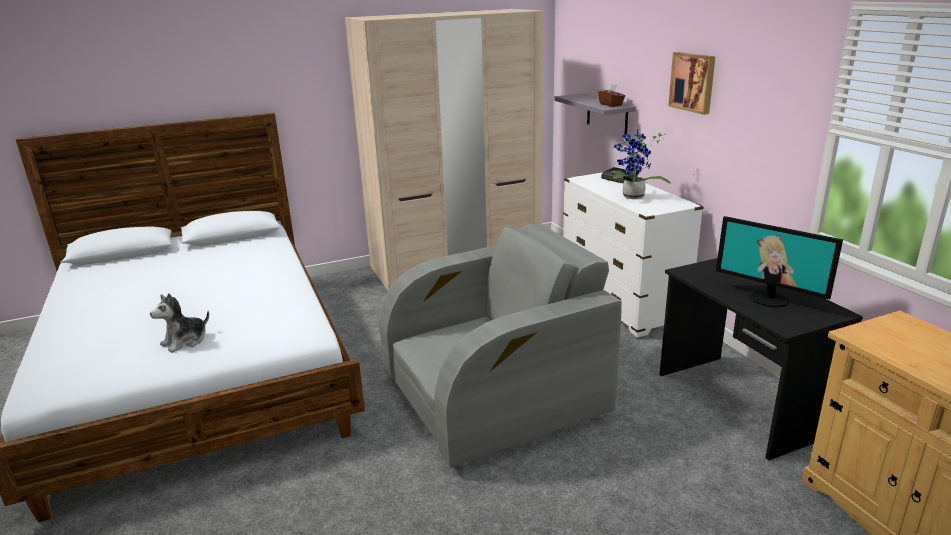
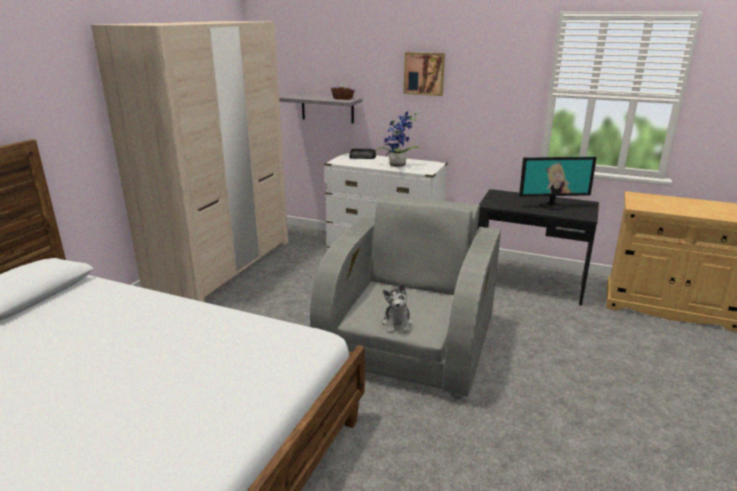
camera: 45 degrees left, 0 degrees up
(185, 341) = (209, 400): plush toy -> plush toy (397, 324)

